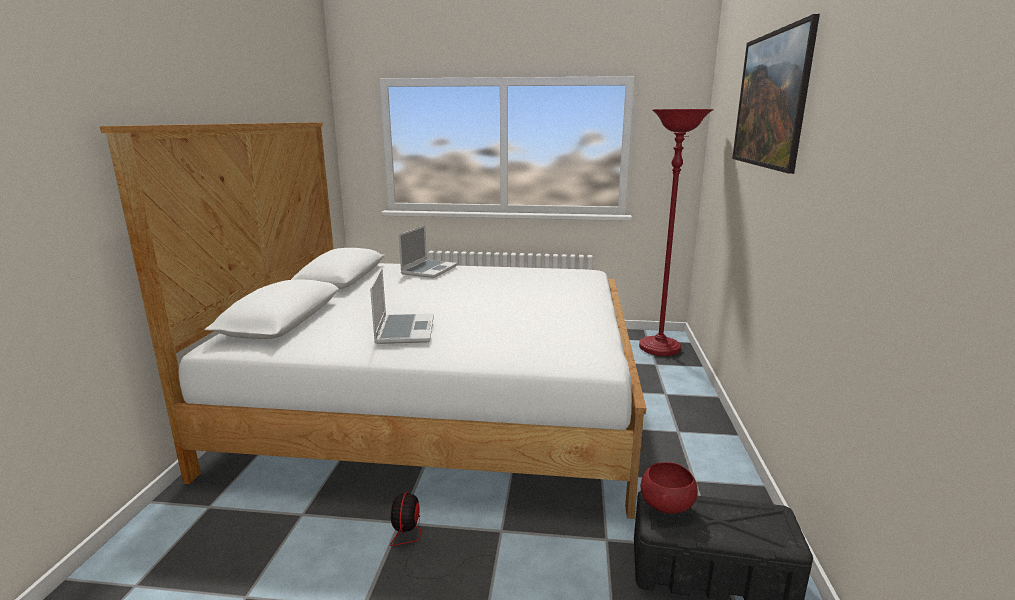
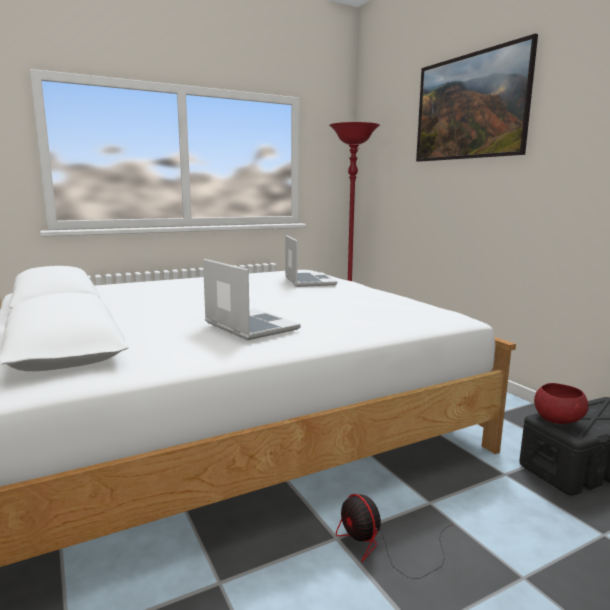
camera: 35 degrees left, 5 degrees down
(429, 270) = (153, 284): laptop -> laptop (308, 281)

